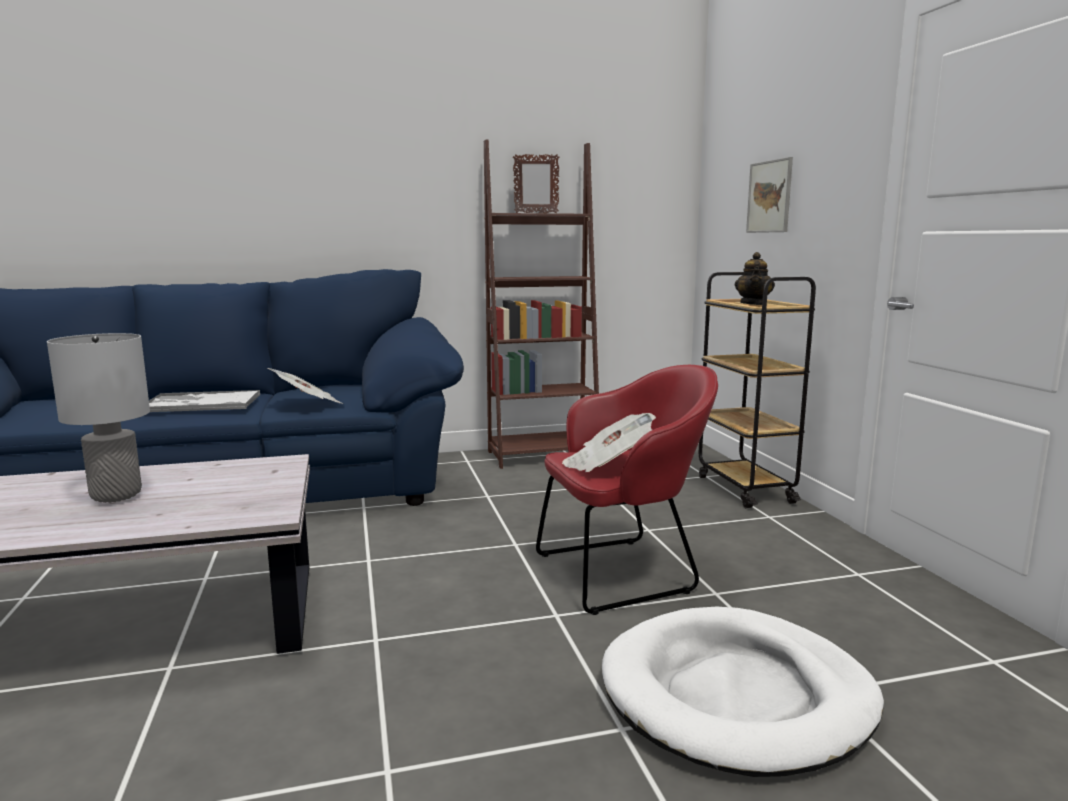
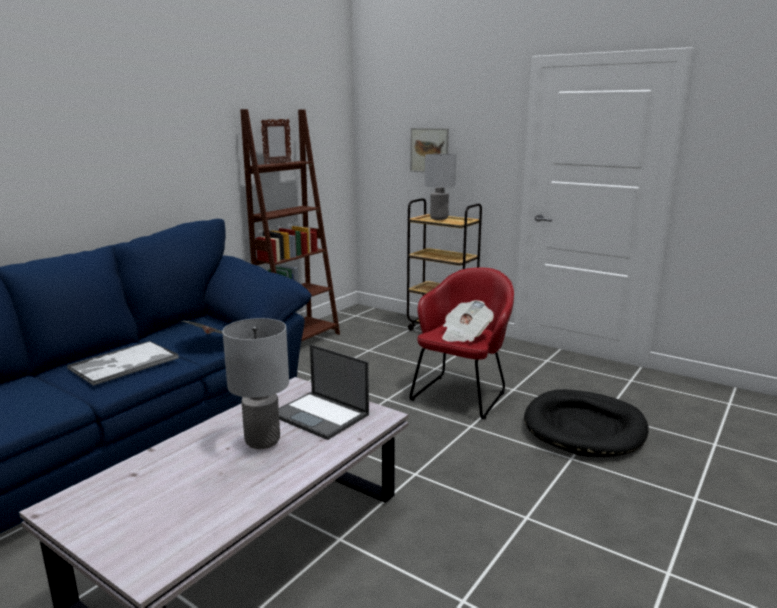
camera: 40 degrees left, 5 degrees up
(224, 493) = (321, 415): none -> laptop
(737, 695) = (584, 428): white dog bed -> black dog bed
(753, 304) = (439, 219): teapot -> grey table lamp

